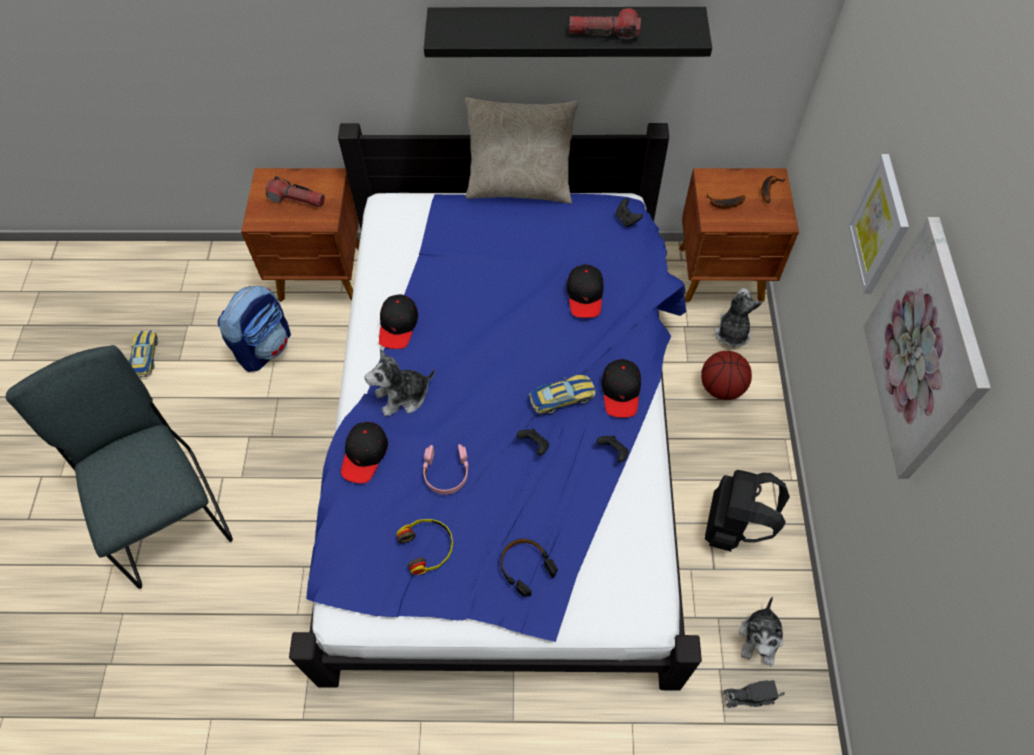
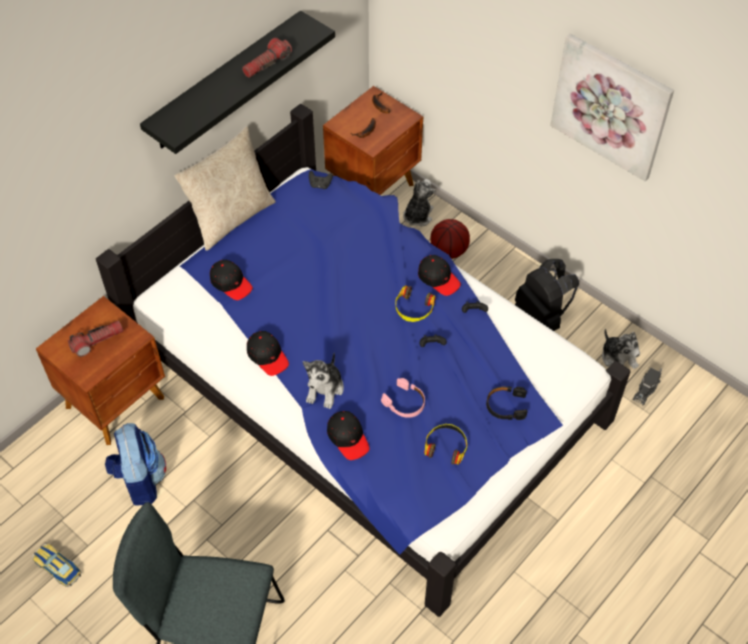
camera: 50 degrees left, 5 degrees down
(562, 397) = (413, 308): toy car -> headphones
(585, 295) = (354, 245): black cap -> black cap (231, 283)
(732, 332) = (417, 216): plush toy -> plush toy turned 60 degrees clockwise
(879, 225) = (515, 65): picture -> none

